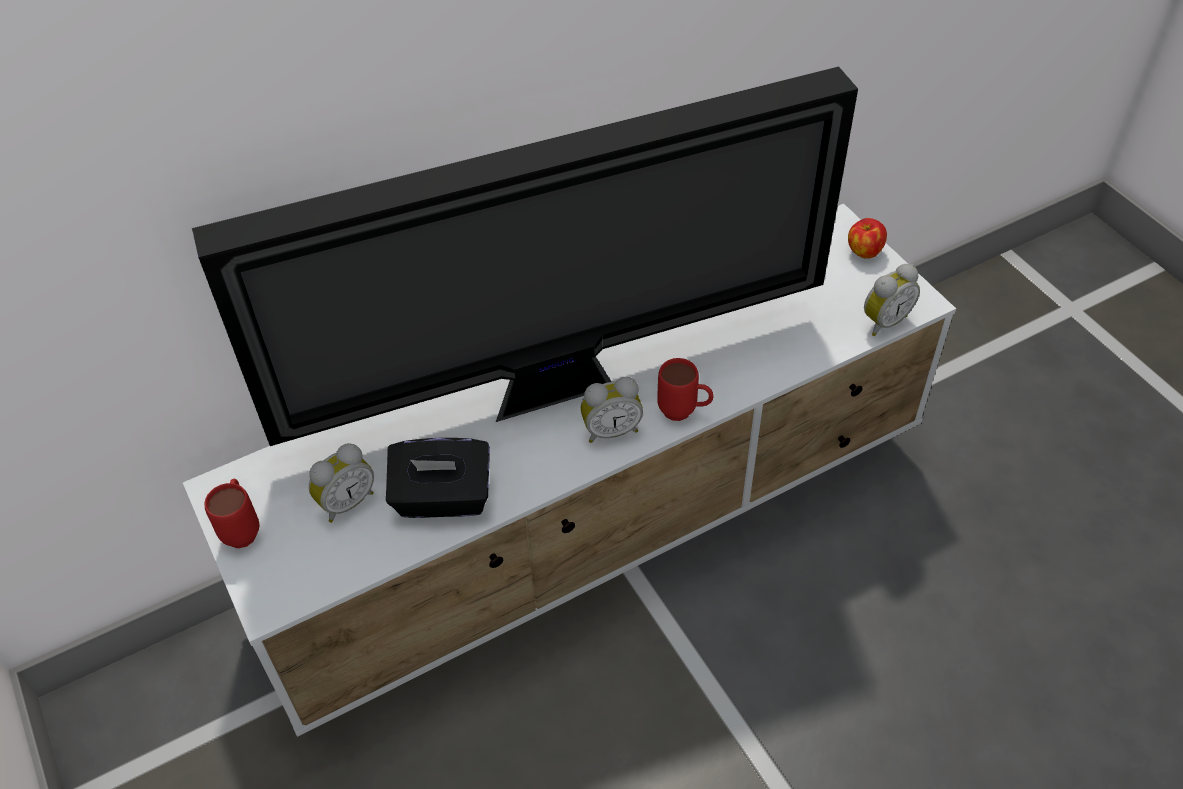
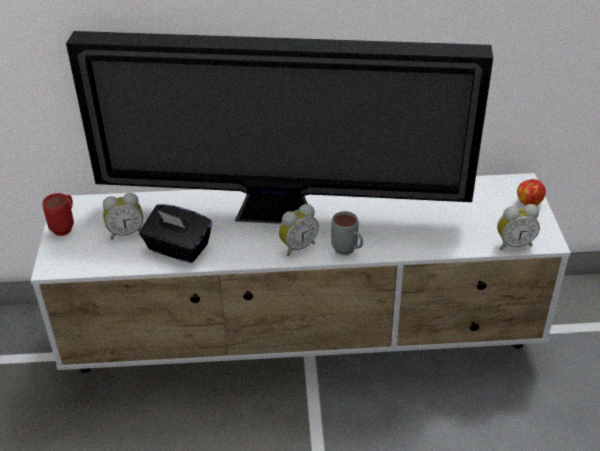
camera: 25 degrees right, 10 degrees down
(611, 430) = (297, 246): alarm clock -> alarm clock turned 45 degrees counterclockwise
(684, 413) = (348, 252): red mug -> grey mug

